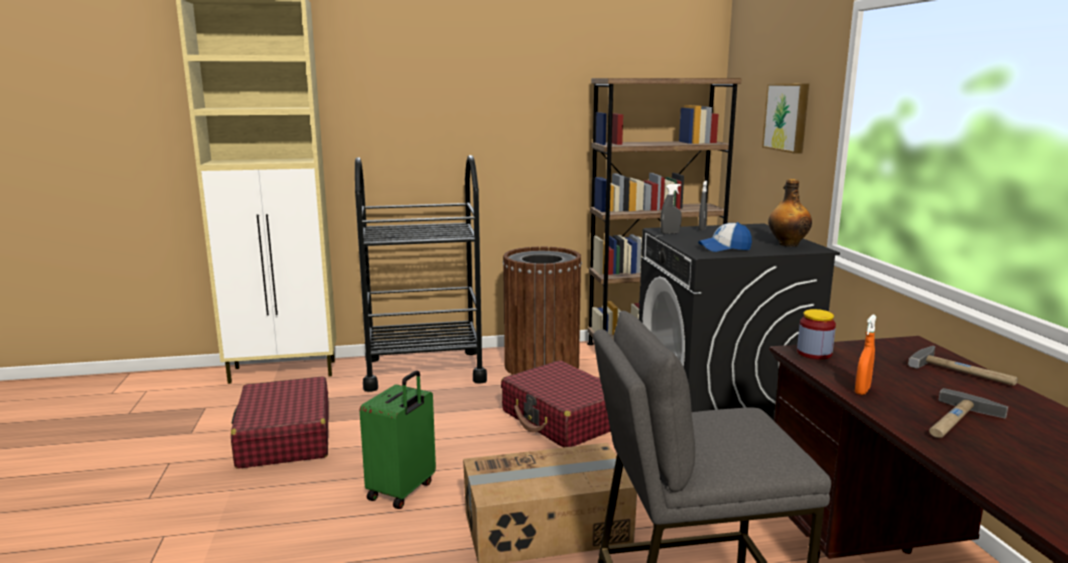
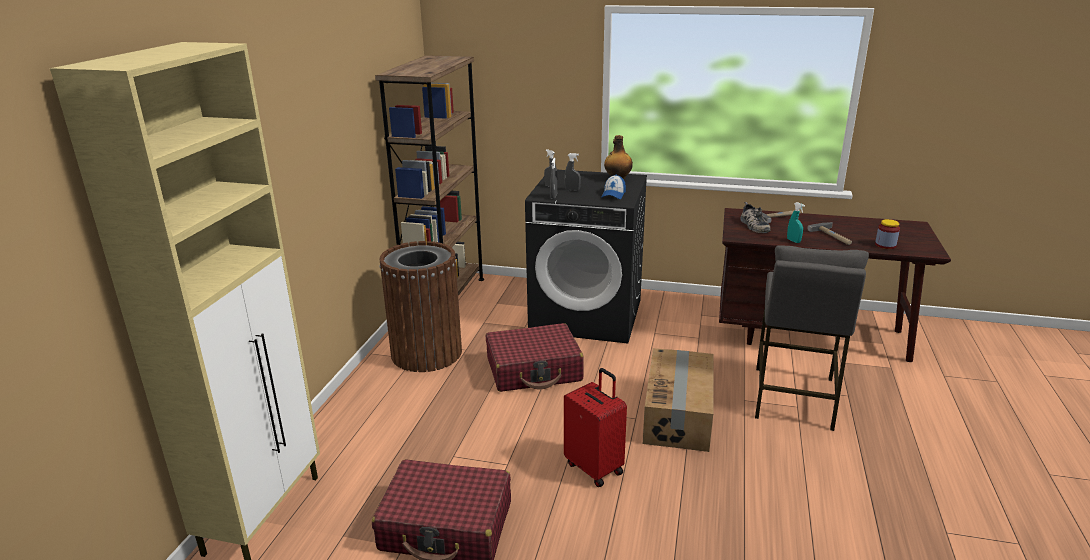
camera: 65 degrees left, 10 degrees up
(402, 491) = (595, 468): green suitcase -> red suitcase
(424, 370) = (368, 415): black cart -> none
(707, 235) = (572, 190): none -> grey spray bottle
(788, 117) = (533, 86): picture -> none
(814, 353) = (739, 235): jar -> jar (885, 245)
(862, 390) = (793, 241): orange spray bottle -> turquoise spray bottle
(876, 358) = (753, 225): none -> shoe

